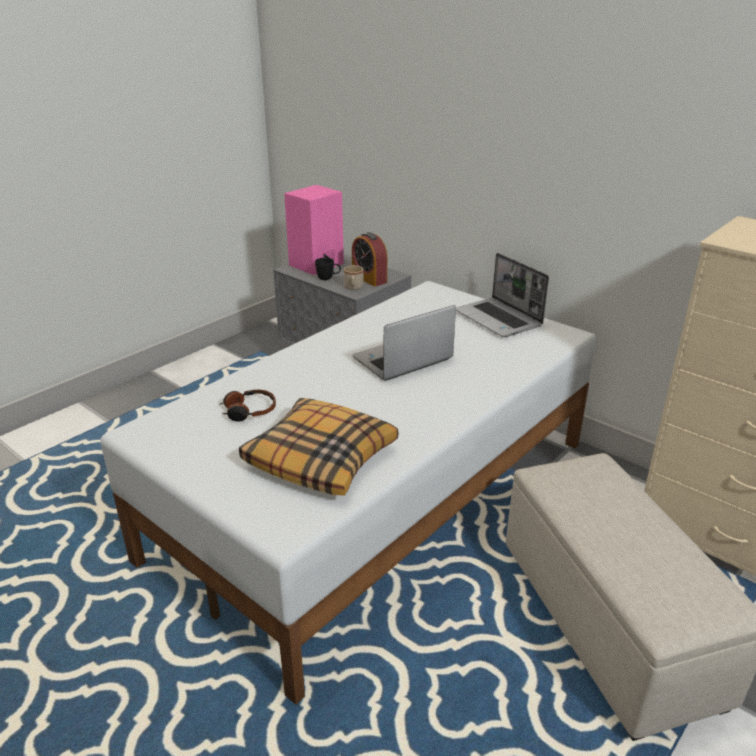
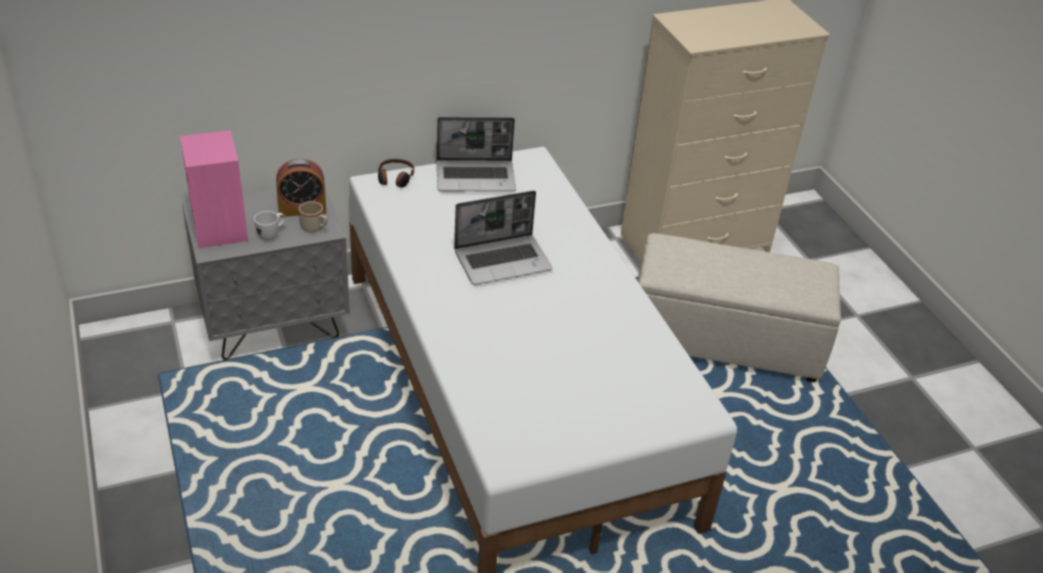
camera: 65 degrees left, 10 degrees up
(248, 411) = (521, 380): headphones -> headphones (395, 178)
(321, 458) = (624, 362): pillow -> none
(328, 279) = (272, 235): black mug -> white mug
(402, 360) = (503, 260): laptop -> laptop turned 105 degrees counterclockwise

